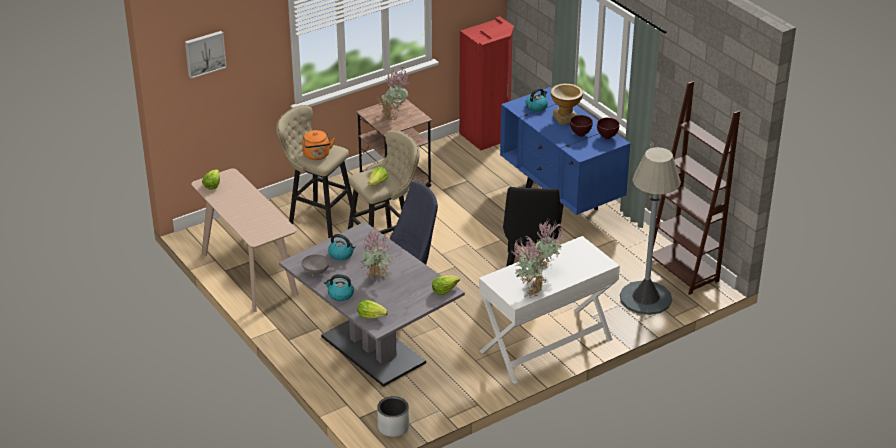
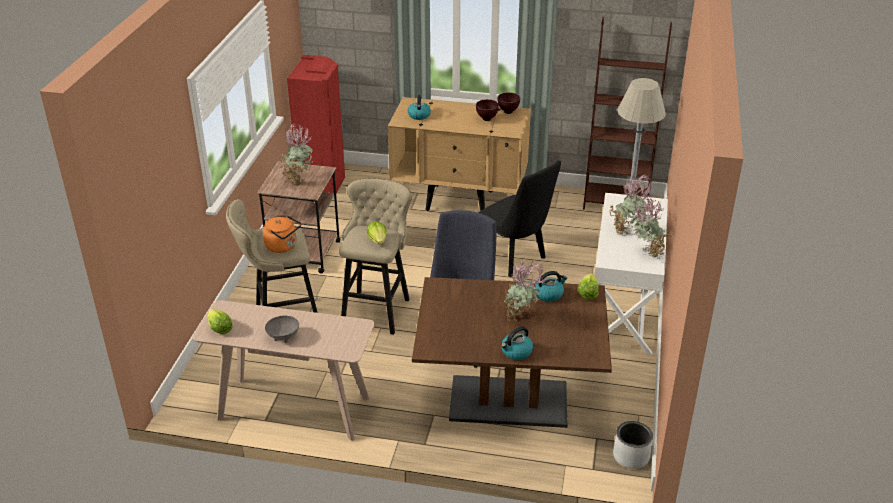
camera: 45 degrees left, 0 degrees up
(204, 53) = (142, 174): picture -> none
(316, 271) = (460, 345): grey bowl -> grey bowl (284, 336)
(341, 254) = (455, 316): kettle -> kettle (549, 294)
(371, 315) = (573, 352): lettuce -> none
(373, 350) = (508, 402): grey dining table -> brown dining table
(561, 203) = (460, 201): blue dresser -> beige dresser
(565, 118) = (455, 113): vase -> none

